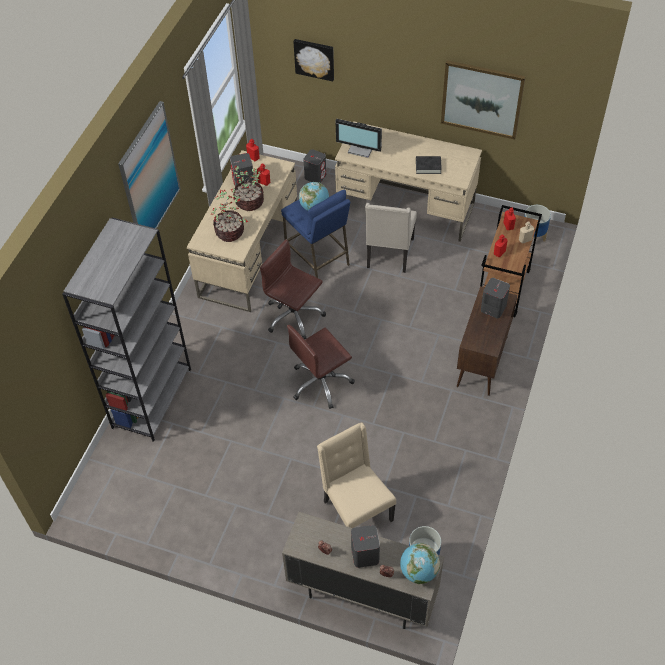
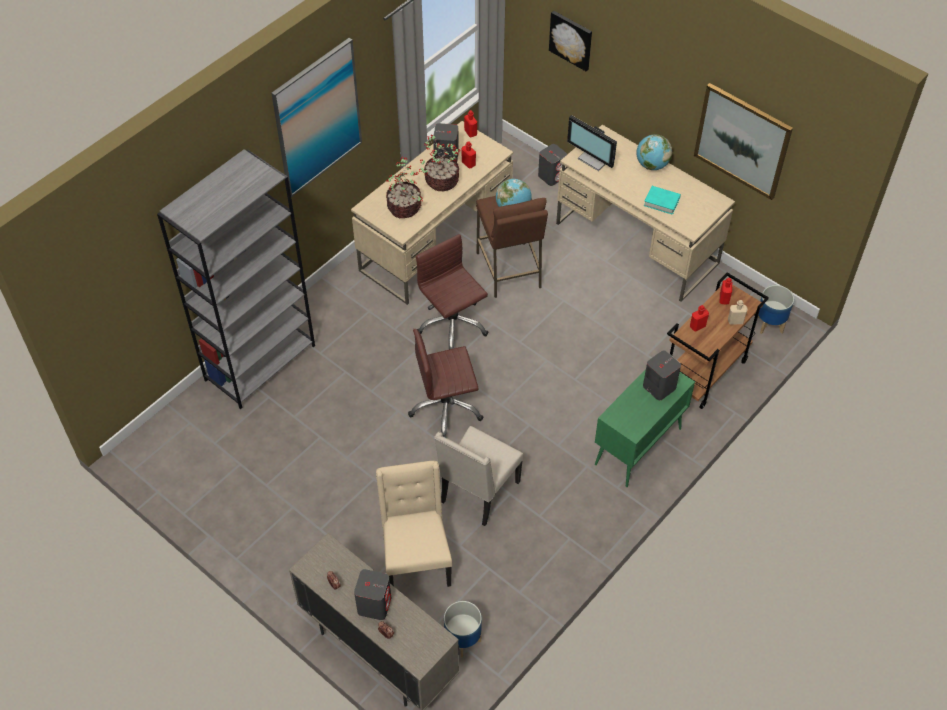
camera: 20 degrees right, 0 degrees up
(318, 259) = (509, 270): blue stool -> brown stool
(389, 254) = (592, 290): beige chair -> beige chair (478, 493)
(418, 571) = (422, 645): globe -> globe (652, 165)
(428, 167) = (661, 202): black book -> turquoise book
(482, 362) = (637, 447): brown cabinet -> green cabinet

